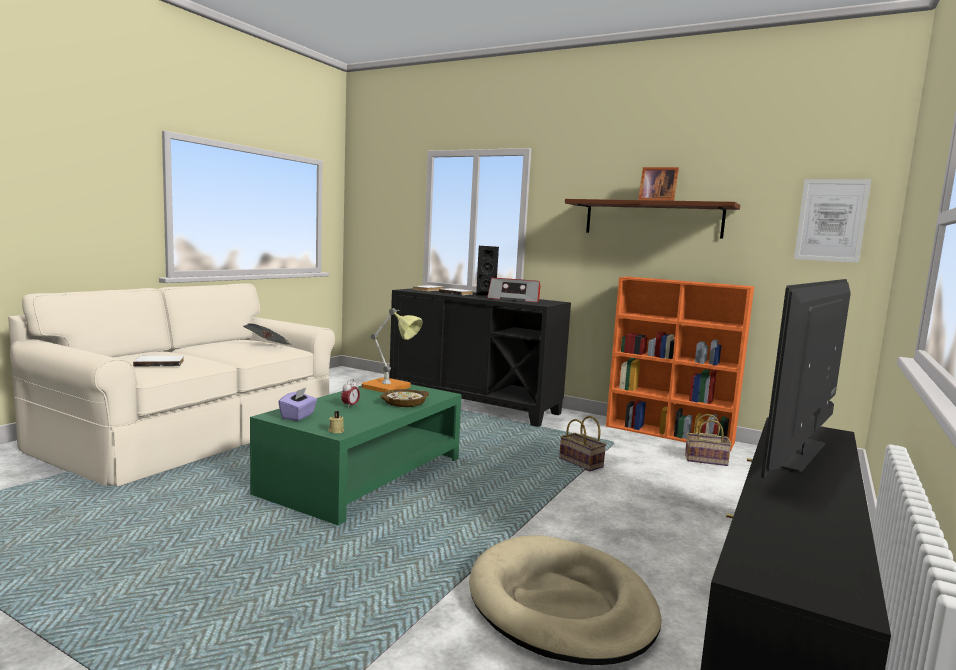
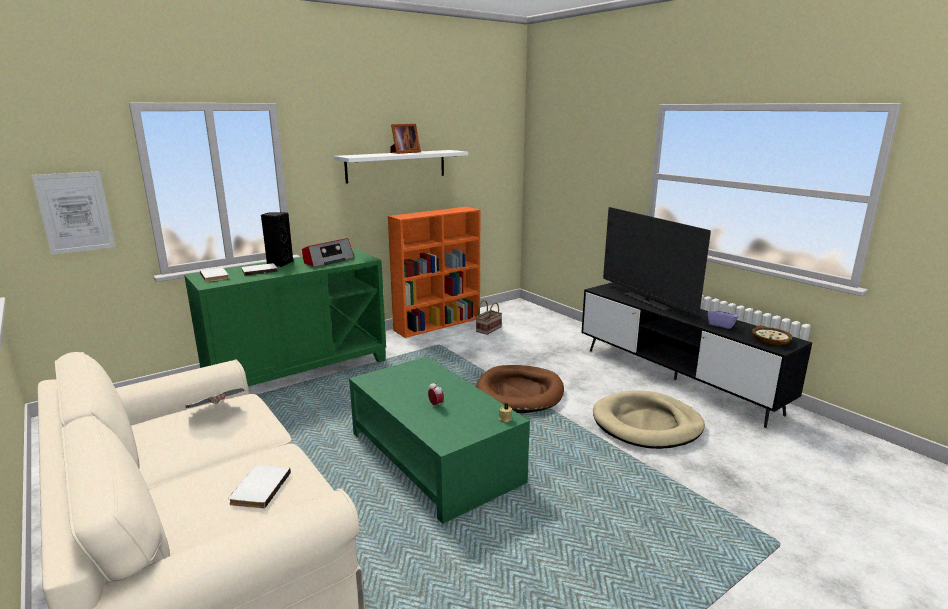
camera: 65 degrees left, 10 degrees up
(298, 416) = (454, 431): purple tissue box -> purple tissue box (721, 325)
(391, 388) = (386, 379): table lamp -> none
(405, 402) = (439, 381): bowl -> bowl (771, 340)
(474, 404) = (298, 372): black cabinet -> green cabinet
(550, 499) = (520, 392): none -> brown dog bed
(582, 463) = (468, 366): basket -> none
(652, 219) = (396, 166): brown shelf -> white shelf
(831, 220) = (496, 156): picture -> picture (75, 212)

